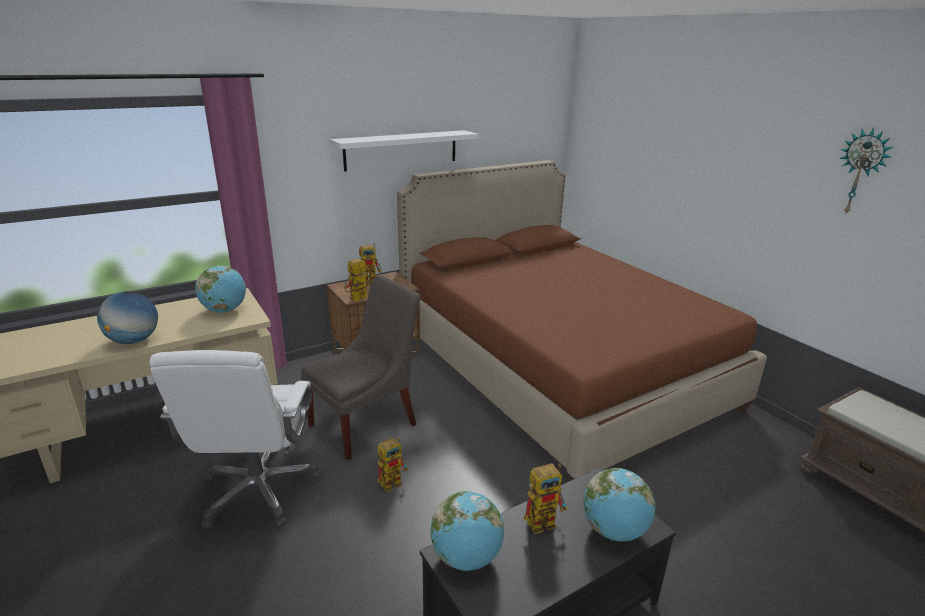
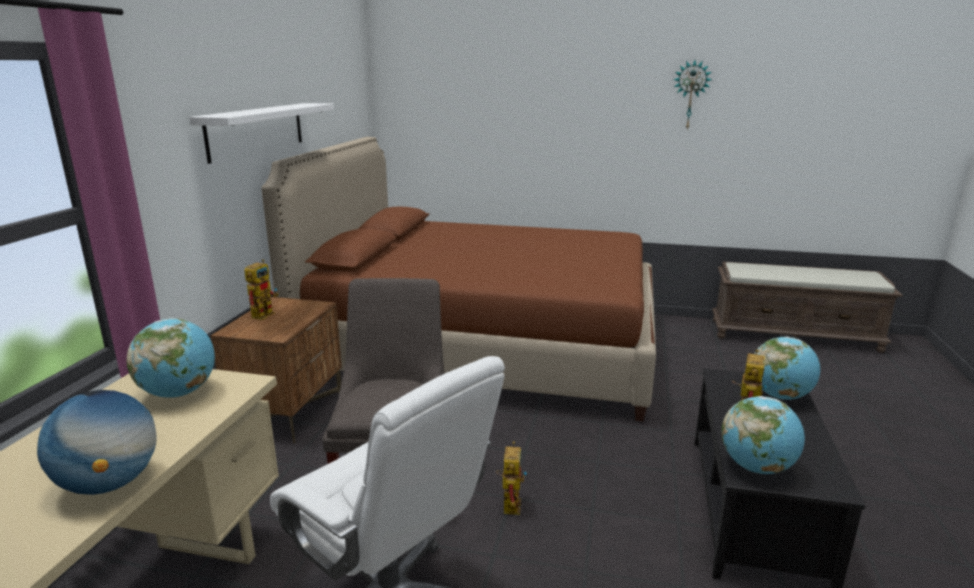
camera: 45 degrees left, 5 degrees down
(356, 299) = (286, 334): toy robot -> none

